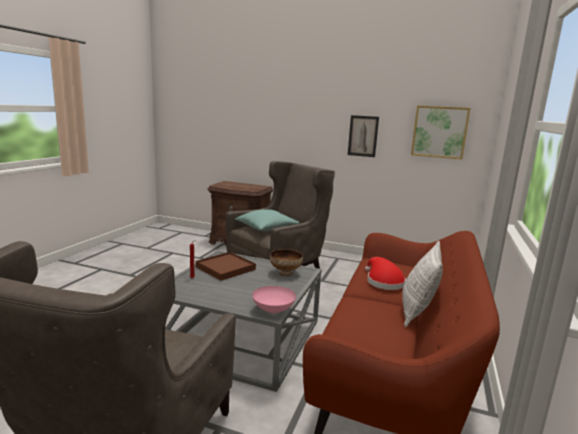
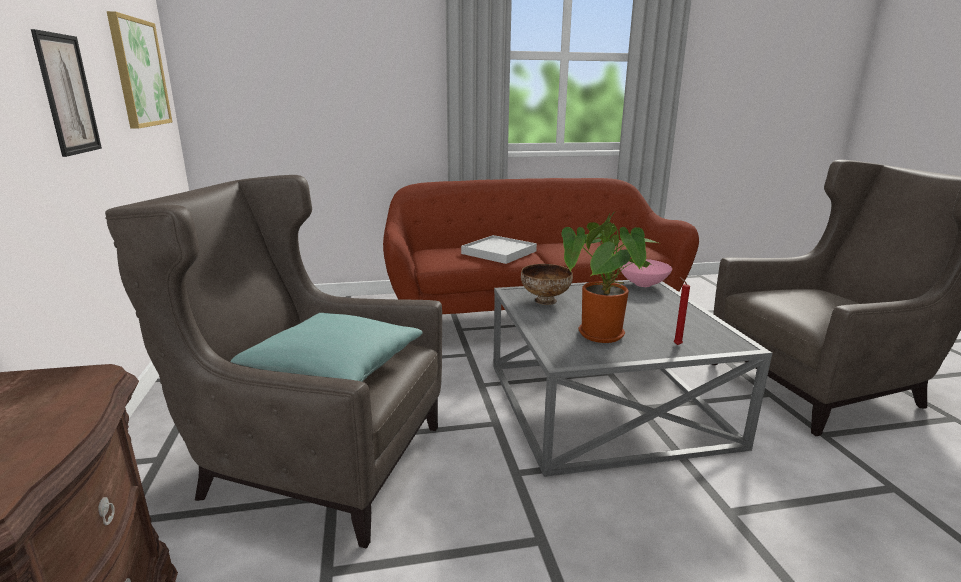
camera: 120 degrees left, 5 degrees up
(225, 268) = (603, 337): brown tray -> potted plant
(383, 282) = (499, 252): red hat -> white tray
(417, 312) = (542, 241): pillow -> none

